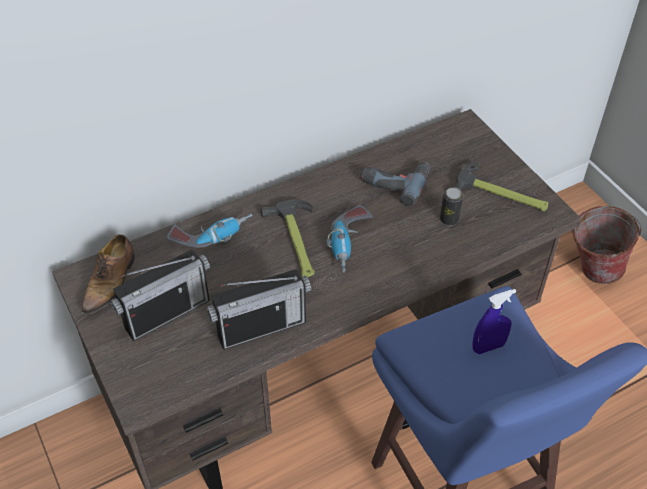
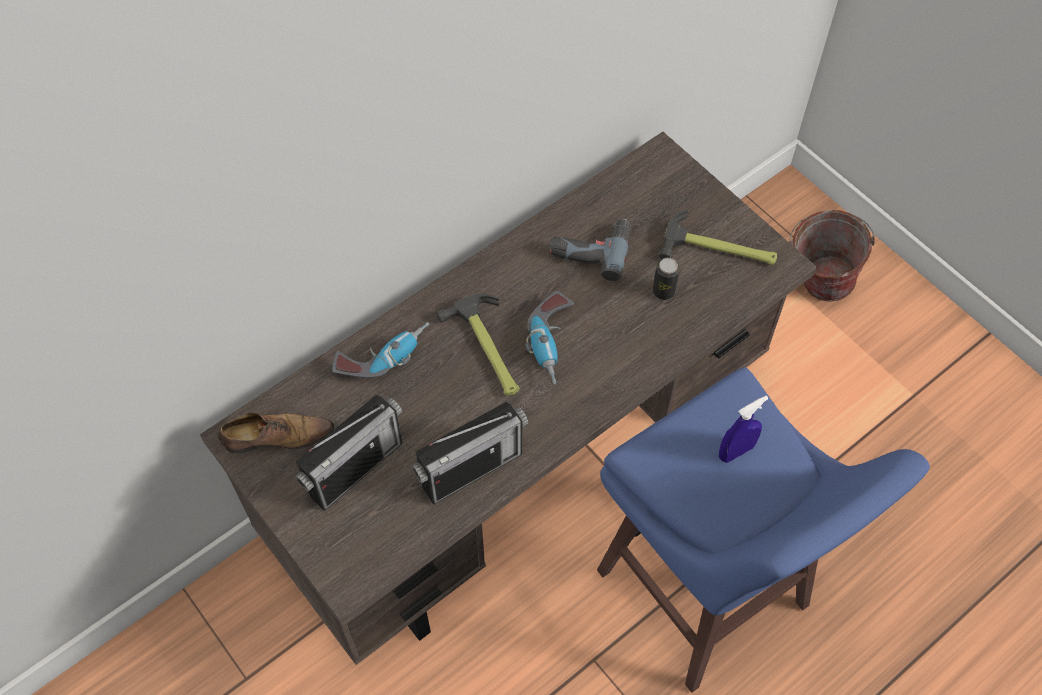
camera: 10 degrees left, 10 degrees up
(111, 282) = (276, 437): shoe -> shoe turned 105 degrees counterclockwise

